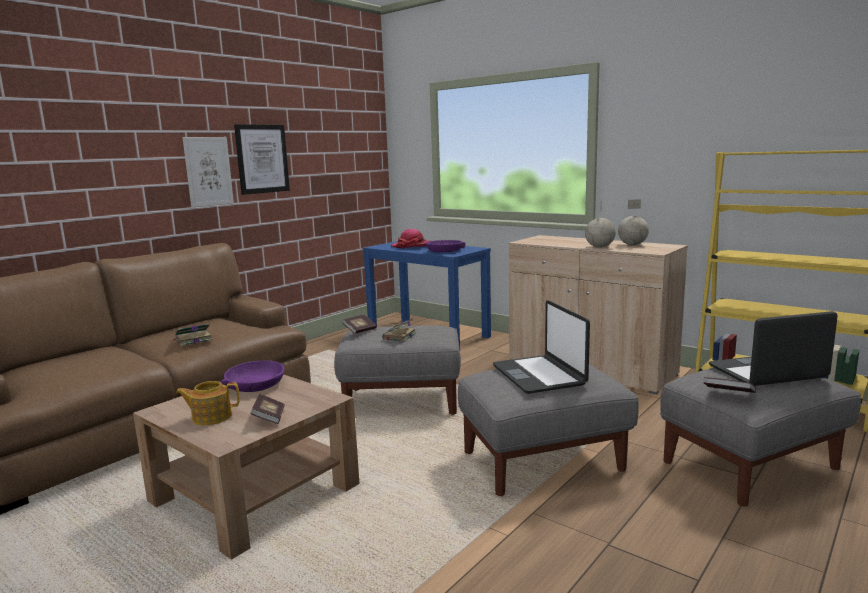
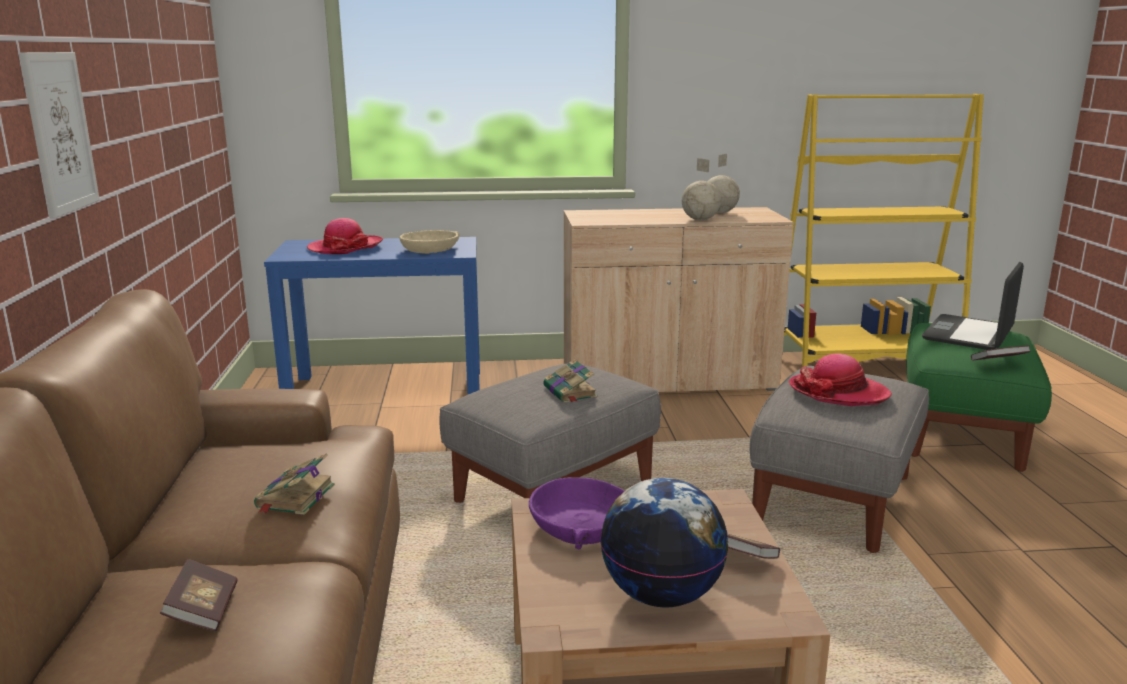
camera: 45 degrees left, 5 degrees up
(211, 417) = (662, 595): teapot -> globe
(262, 159) = (114, 100): picture -> none
(360, 331) = (494, 399): book -> book (203, 611)
(444, 251) = (429, 250): purple bowl -> beige bowl
(539, 375) = (838, 392): laptop -> hat
(749, 466) = (961, 435): grey ottoman -> green ottoman

